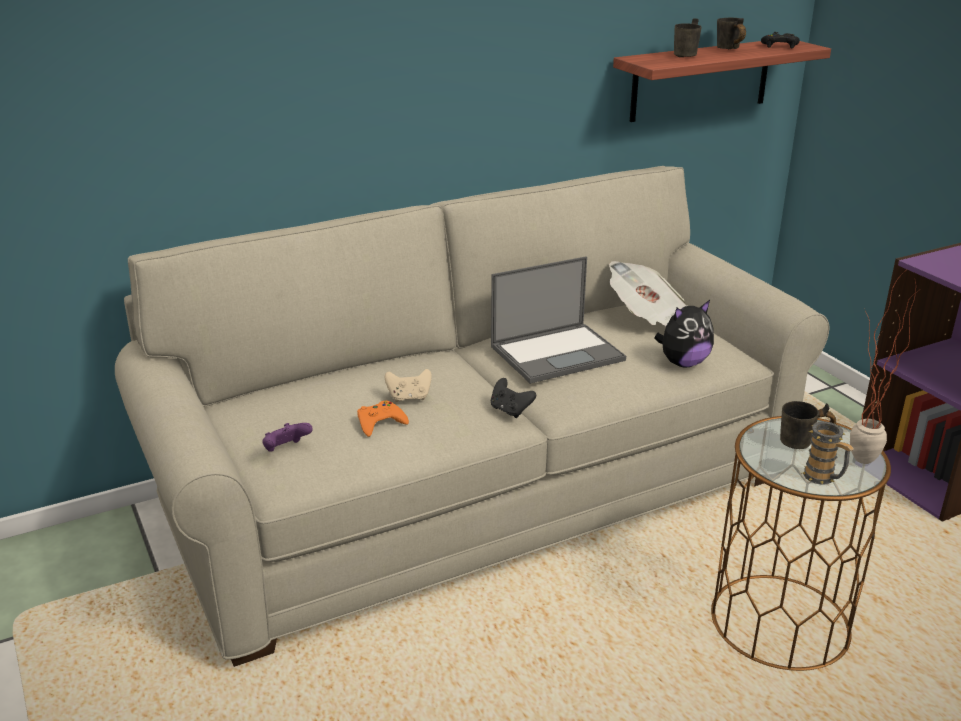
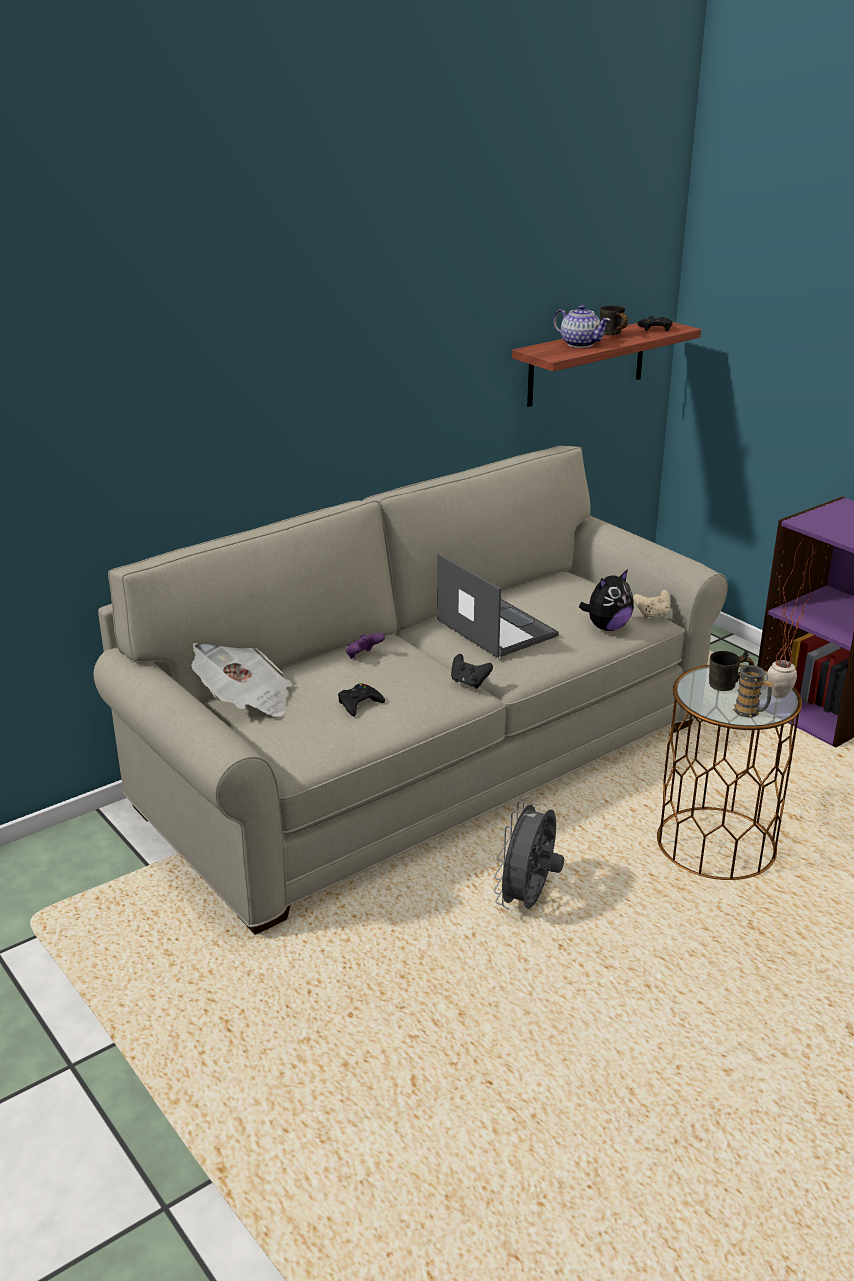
camera: 10 degrees left, 0 degrees up
(286, 450) = (284, 735): purple game controller -> purple game controller (363, 656)
(380, 423) = (359, 704): orange game controller -> black game controller
(409, 398) = (376, 679): beige game controller -> beige game controller (652, 614)
(545, 665) = (528, 901): none -> grey fan
(558, 353) = (495, 627): laptop -> laptop turned 90 degrees counterclockwise
(650, 320) = (567, 590): newspaper -> newspaper (245, 699)
(689, 55) = (579, 344): grey mug -> teapot

